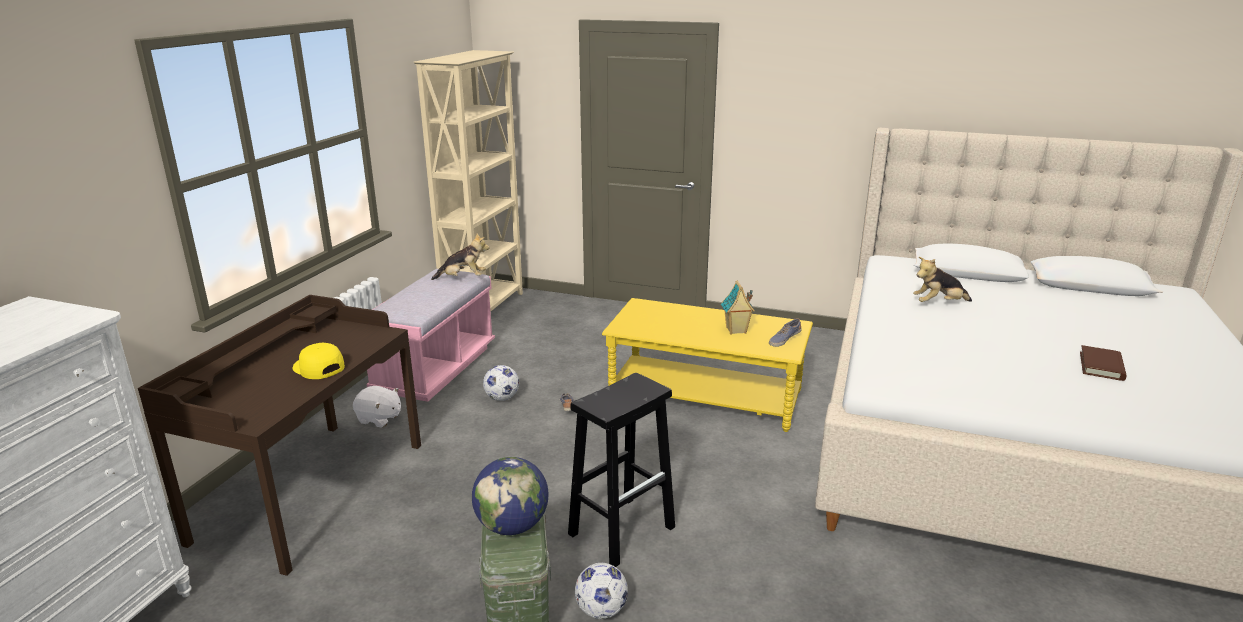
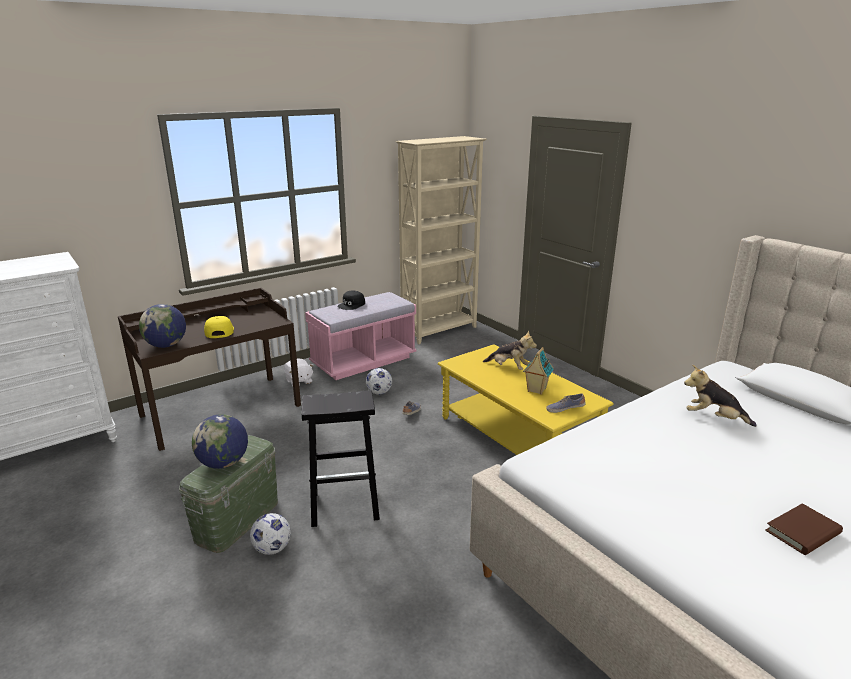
camera: 35 degrees right, 0 degrees up
(267, 407) = (166, 345): none -> globe
(416, 294) = (352, 305): none -> black cap
(463, 278) = (393, 301): plush toy -> plush toy (509, 367)

